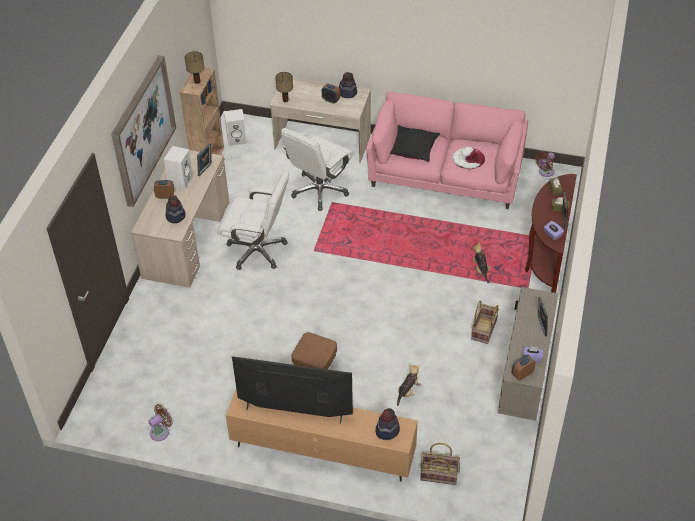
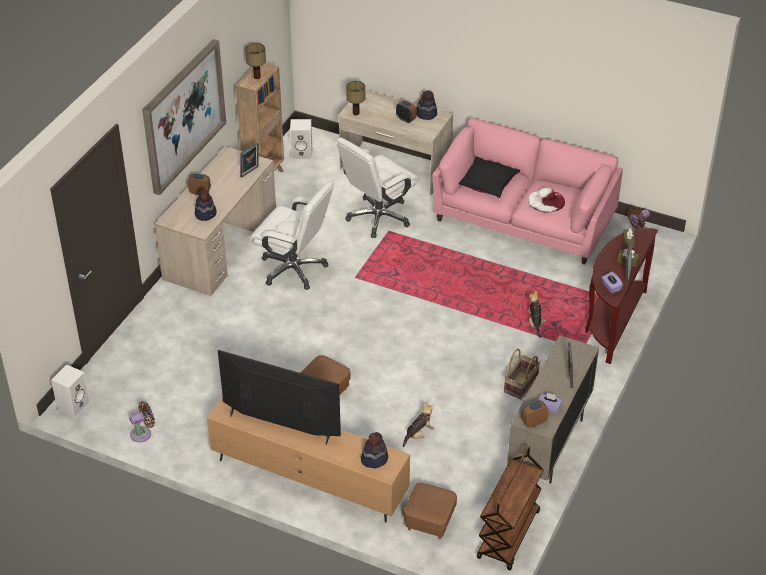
camera: 10 degrees right, 5 degrees down
(180, 180) = (220, 179): white speaker -> white speaker (73, 405)
(439, 474) = (429, 522): basket -> brown ottoman
(511, 475) = (509, 536): none -> brown cart

